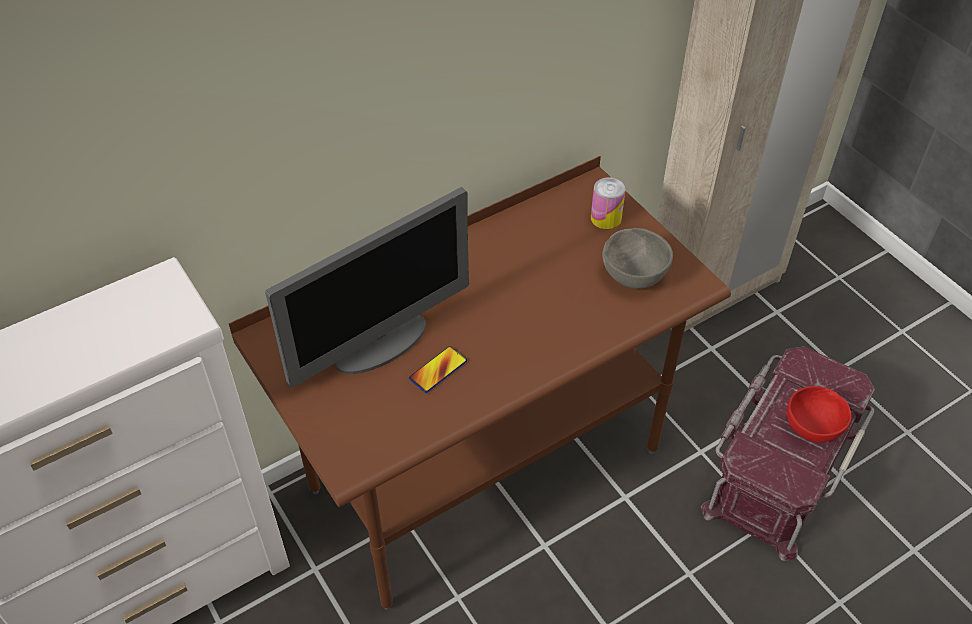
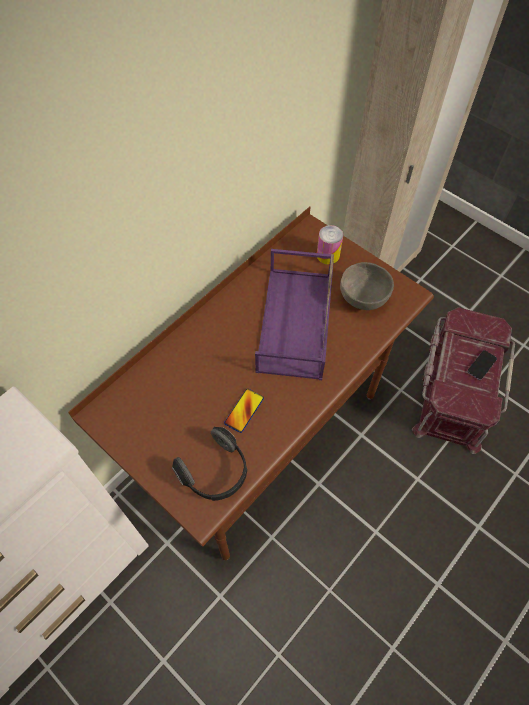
camera: 15 degrees left, 10 degrees up
(380, 429) = (215, 472): none -> headphones
(382, 343) = (194, 398): monitor -> none
(537, 287) = (296, 323): none -> purple tray
(813, 428) = (481, 365): red bowl -> phone

